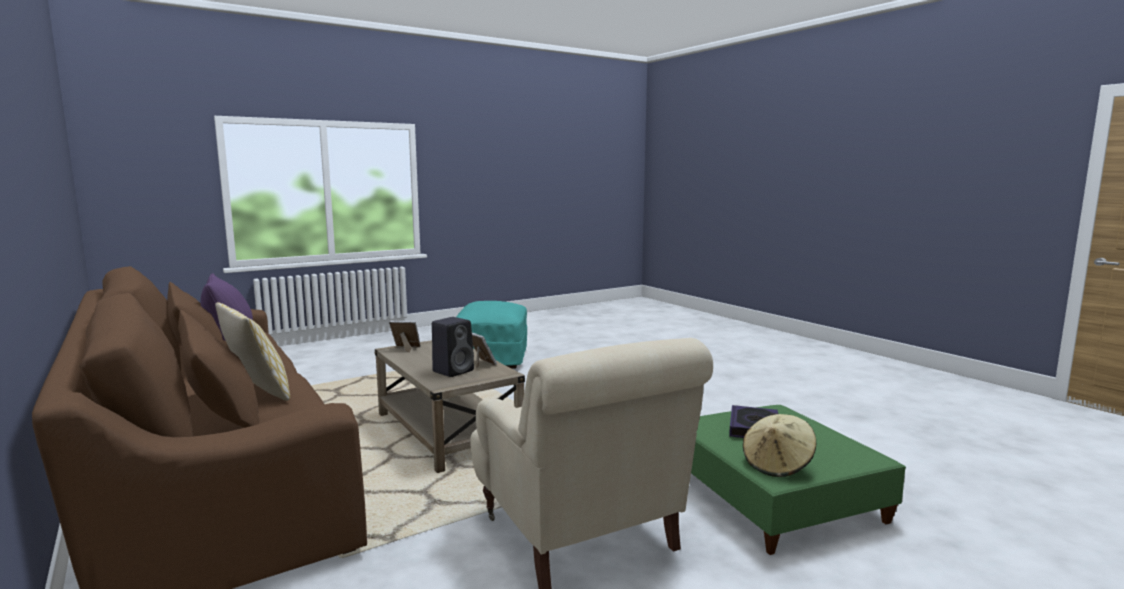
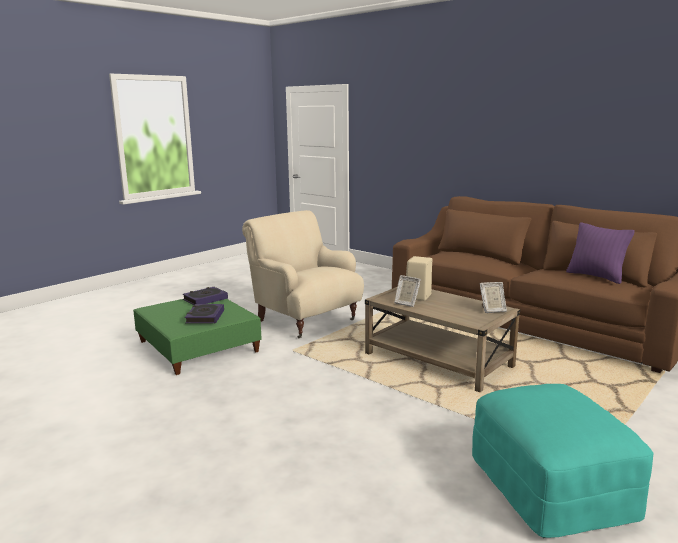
camera: 165 degrees right, 5 degrees up
(258, 393) = (471, 254): pillow -> none
(454, 371) = (418, 296): black speaker -> beige speaker
(777, 465) = (205, 299): beige hat -> book

